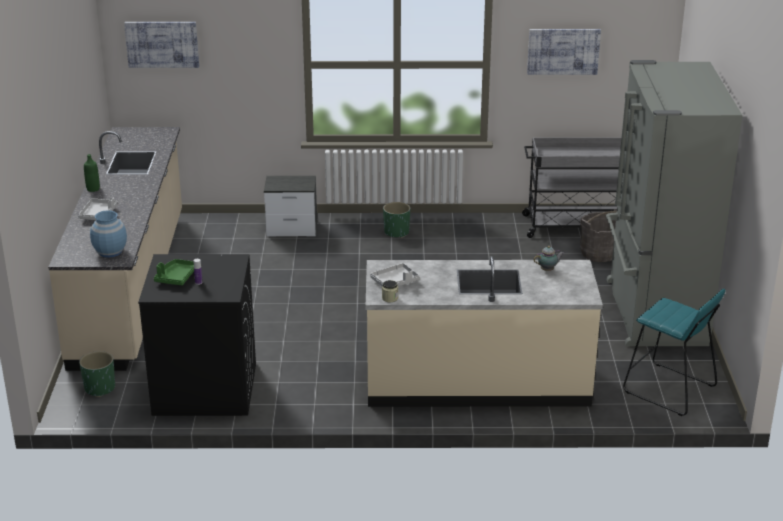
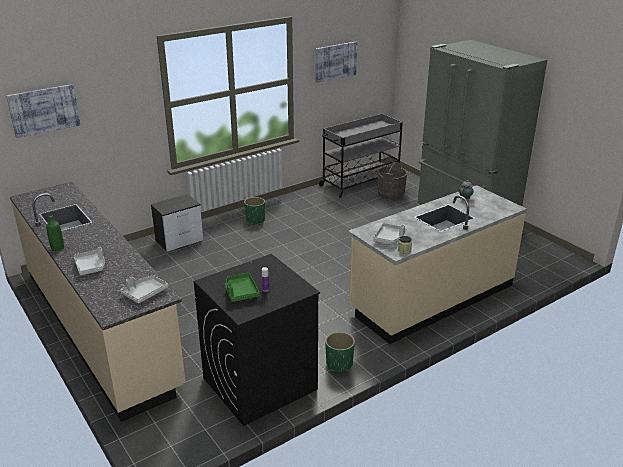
camera: 35 degrees left, 0 degrees up
(100, 388) = (171, 423): green planter -> green planter (339, 364)
(110, 252) = (144, 293): blue vase -> grey tray
(669, 389) = (534, 258): turquoise stool -> none

